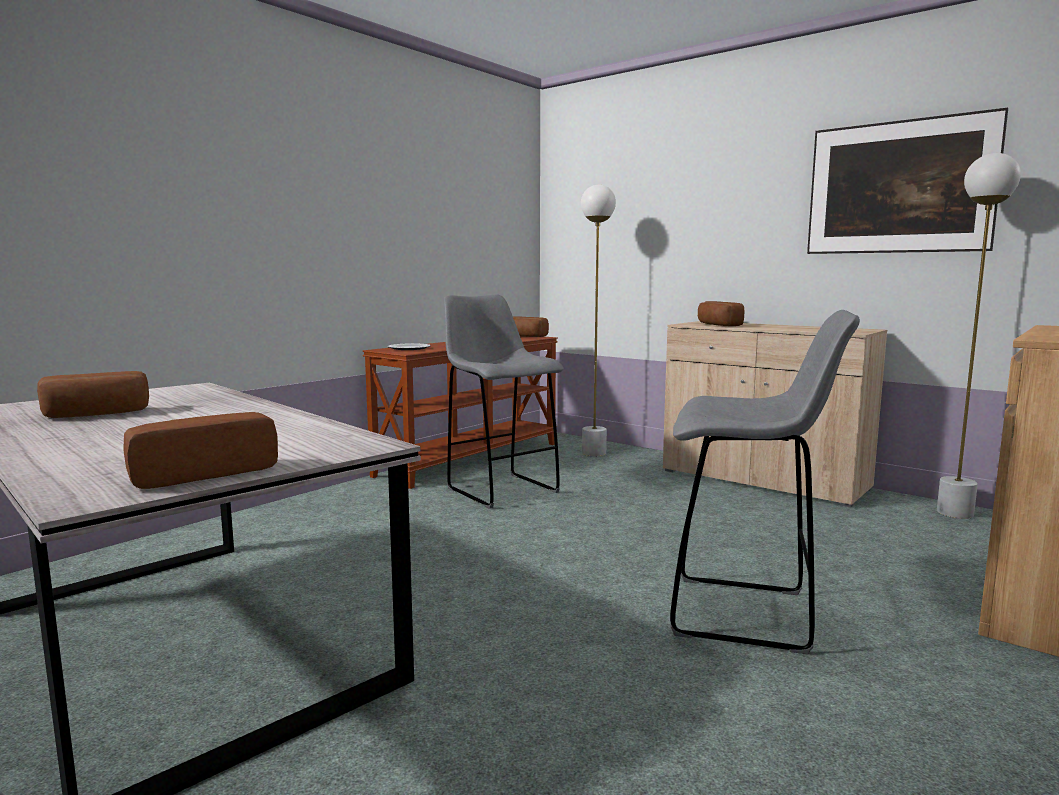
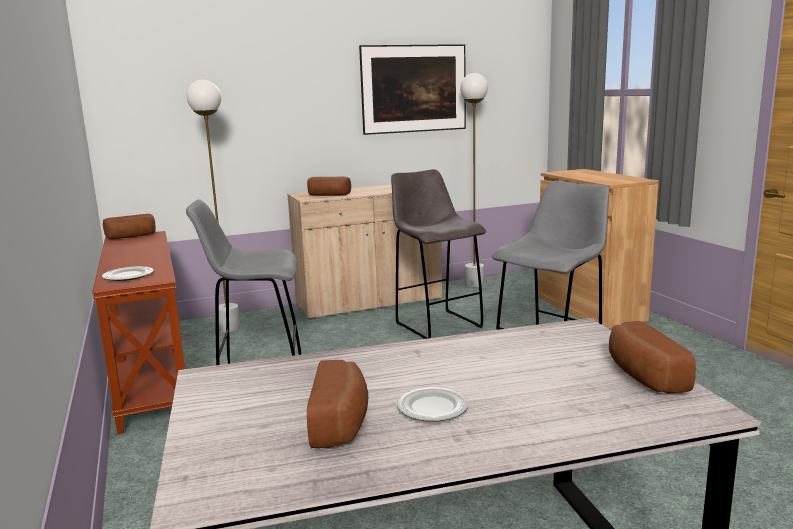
camera: 60 degrees left, 5 degrees up
(119, 427) = (432, 408): none -> plate
(763, 523) = (437, 324): none -> grey stool

